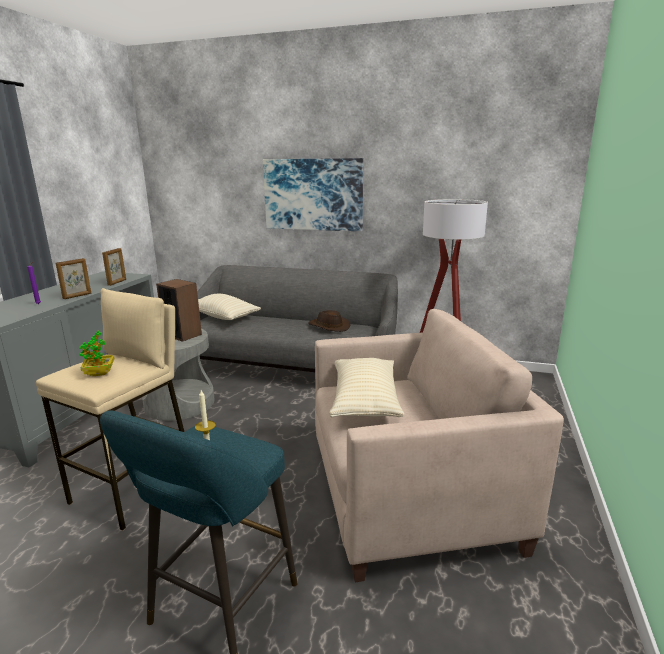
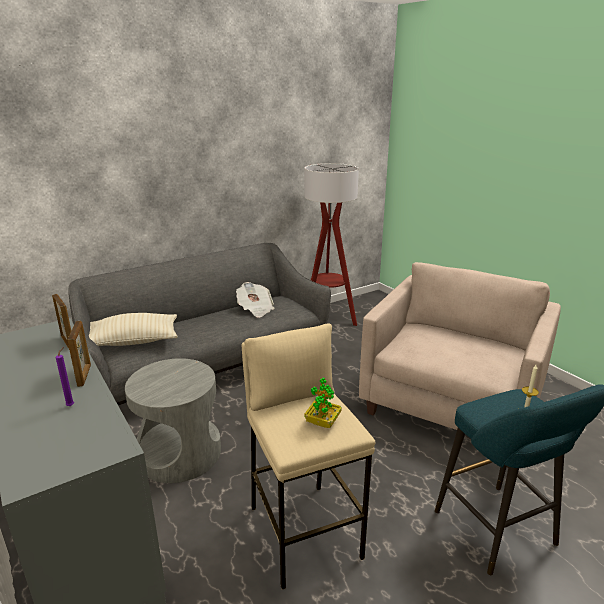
camera: 50 degrees left, 5 degrees up
(182, 334) = (174, 372): speaker -> none
(313, 194) = (181, 174): picture -> none
(328, 326) = (255, 309): brown hat -> newspaper
(365, 401) = (433, 348): beige pillow -> none

